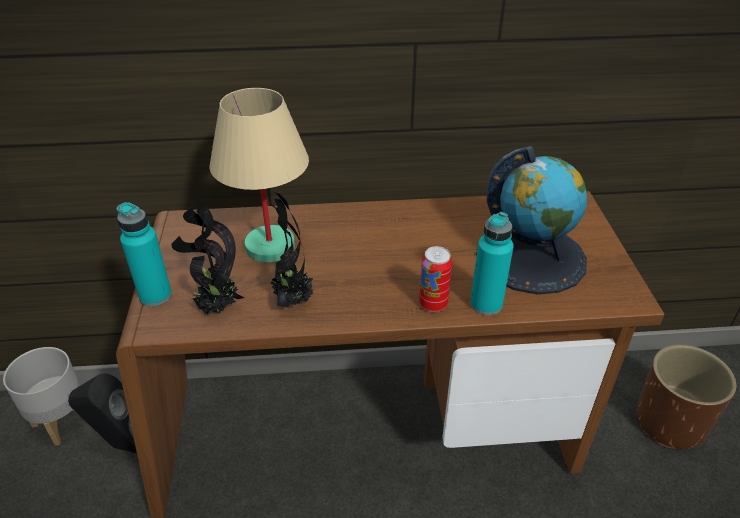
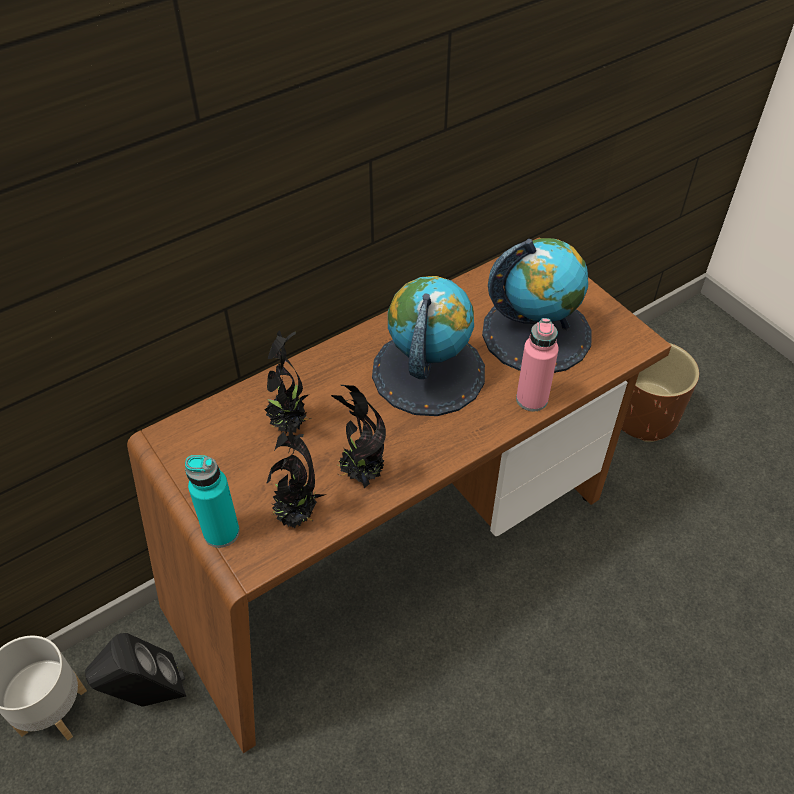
camera: 30 degrees left, 10 degrees up
(270, 245) = (289, 424): beige table lamp -> potted plant
(410, 250) = (428, 372): none -> globe
(433, 304) = (488, 420): can -> none
(486, 304) = (532, 399): turquoise bottle -> pink bottle

